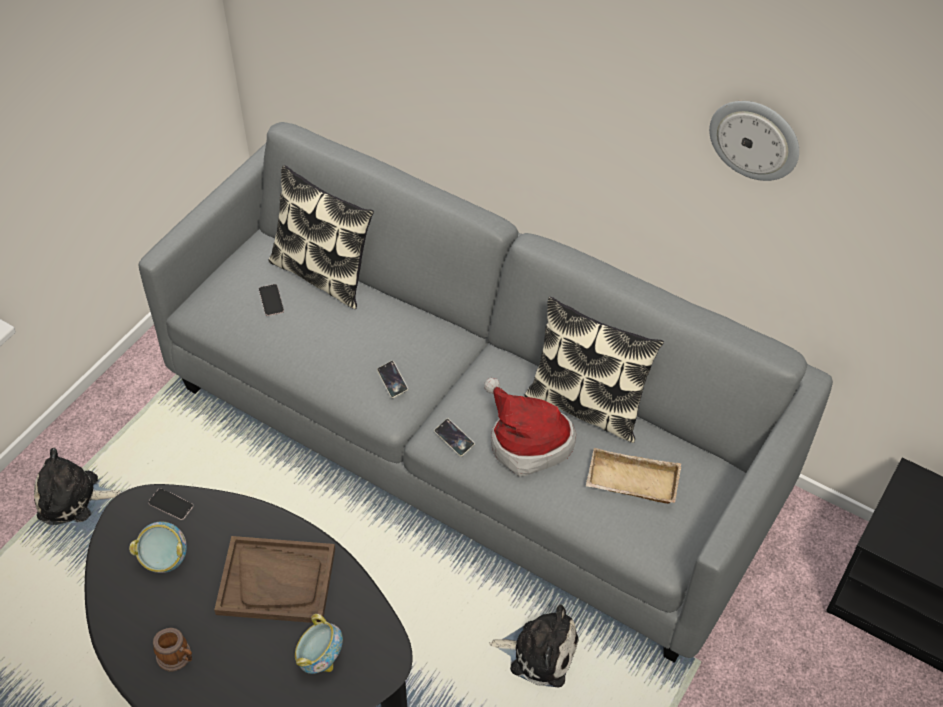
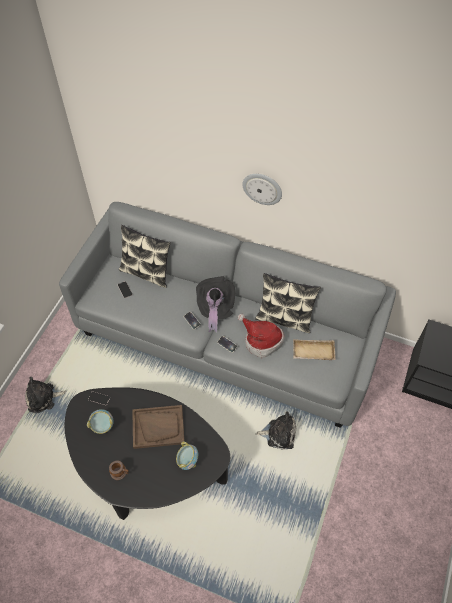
camera: 10 degrees left, 5 degrees up
(447, 365) = (215, 308): none -> black hat
(755, 139) = (355, 190): wall clock -> wall clock (262, 188)

